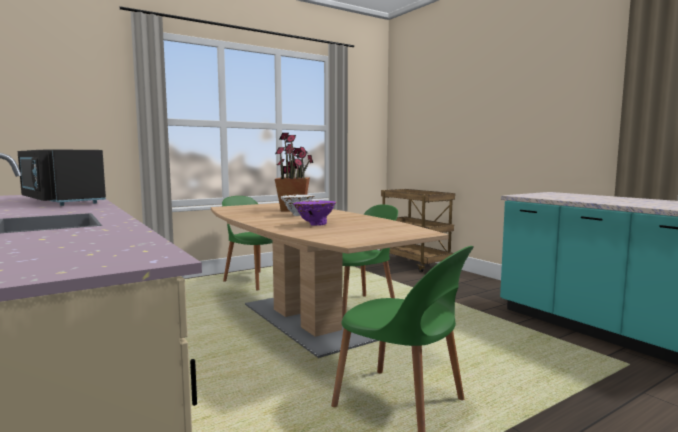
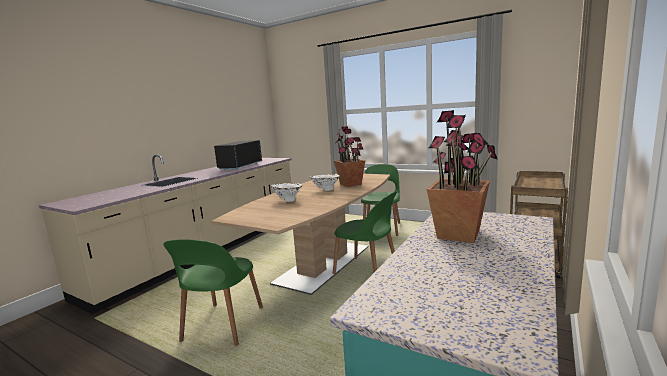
camera: 65 degrees right, 5 degrees up
(314, 225) = (287, 200): purple vase -> white vase
(575, 198) = (459, 234): none -> potted plant

